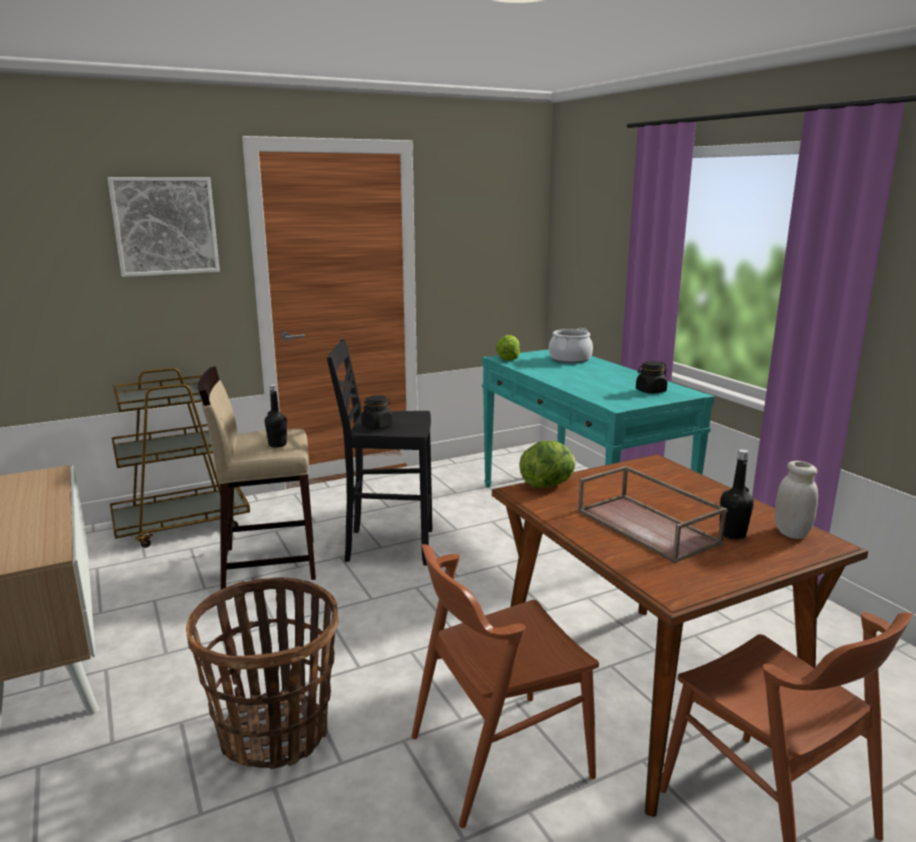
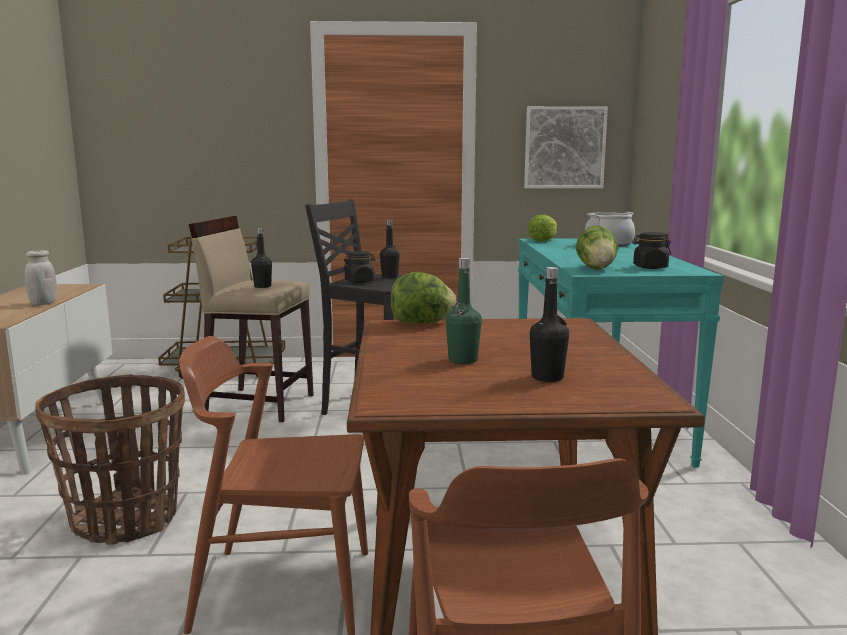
camera: 25 degrees right, 5 degrees down
(165, 226) = (239, 101): picture -> picture (564, 147)
(396, 415) = (389, 277): none -> black bottle
(616, 399) = (596, 268): none -> lettuce
(649, 527) = (463, 360): brown tray -> green bottle
(791, 533) = (624, 387): white jar -> white jar (43, 303)

